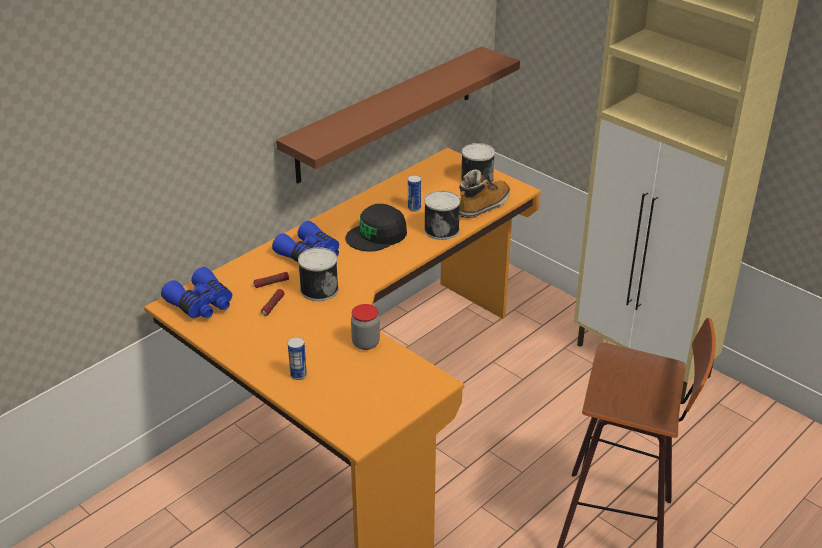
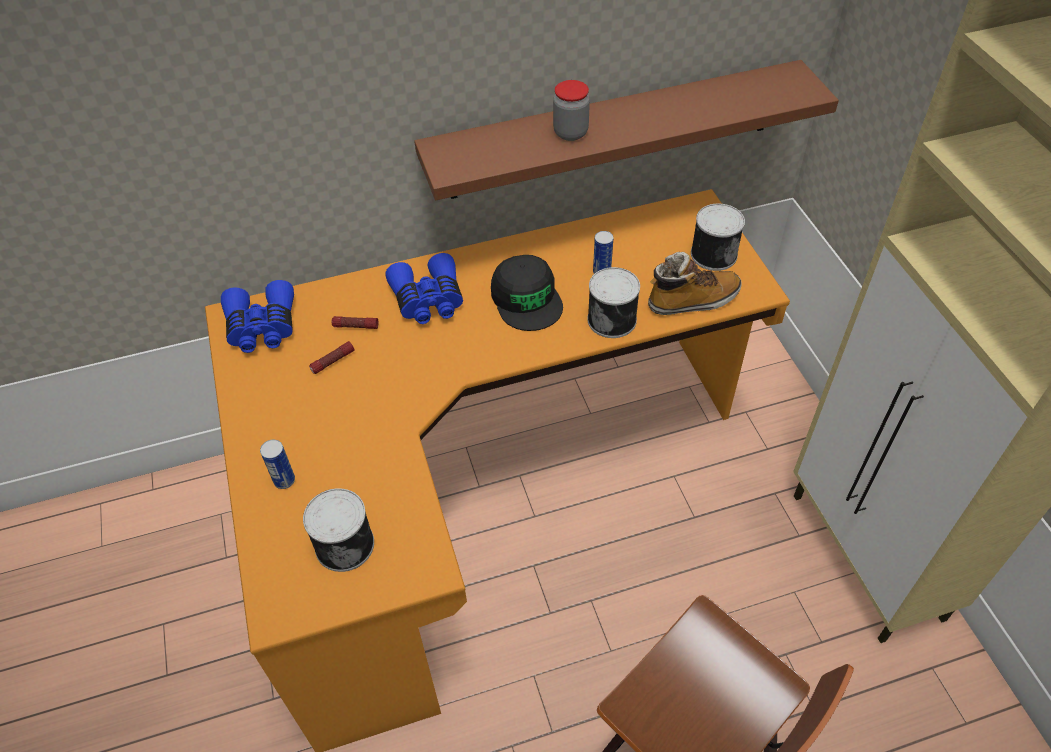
camera: 30 degrees right, 15 degrees up
(318, 289) = (401, 356): can -> can (345, 543)
(365, 343) = (393, 465): jar -> jar (570, 133)
(377, 235) = (527, 299): black cap -> black cap turned 105 degrees counterclockwise

